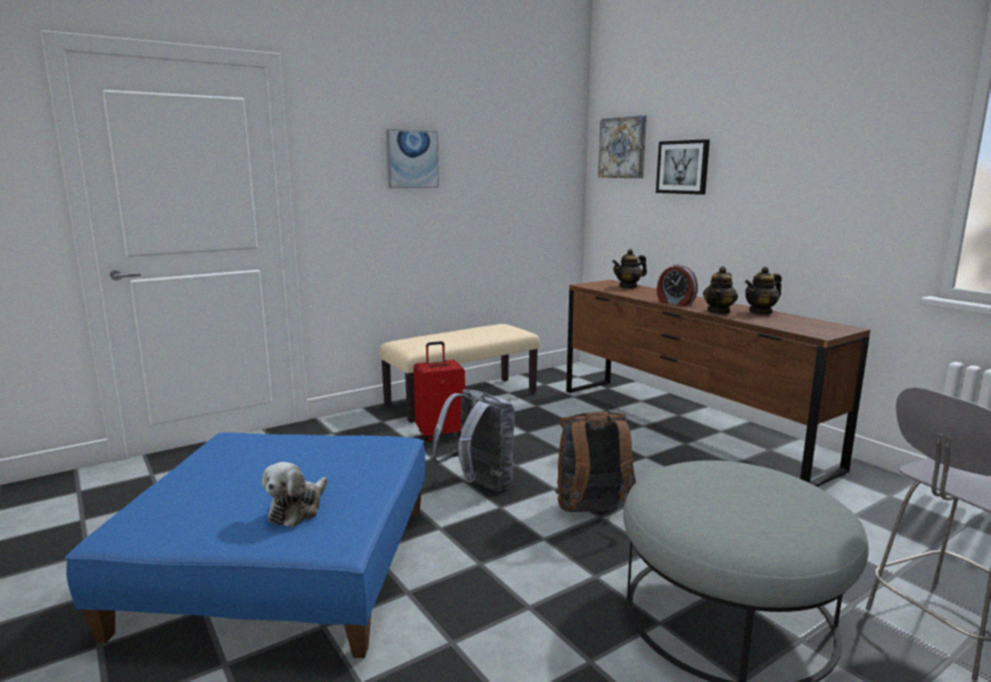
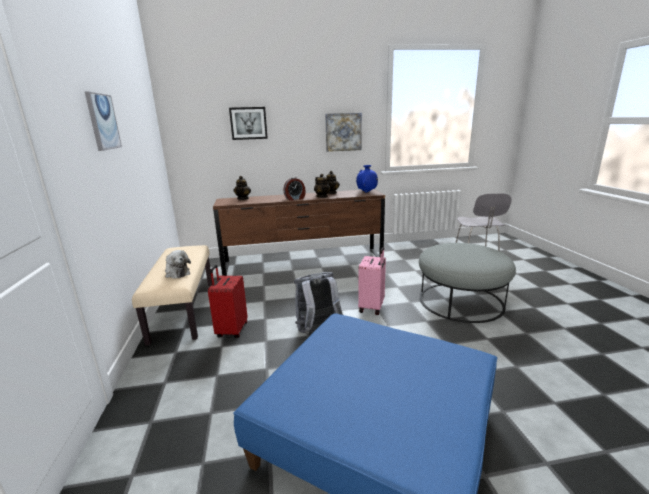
camera: 65 degrees left, 5 degrees up
(297, 509) = (424, 370): plush toy -> plush toy (177, 273)
(591, 514) = (372, 307): brown backpack -> pink suitcase
(623, 148) = (195, 111): picture -> picture (343, 132)
(819, 328) = (366, 192): none -> blue vase

